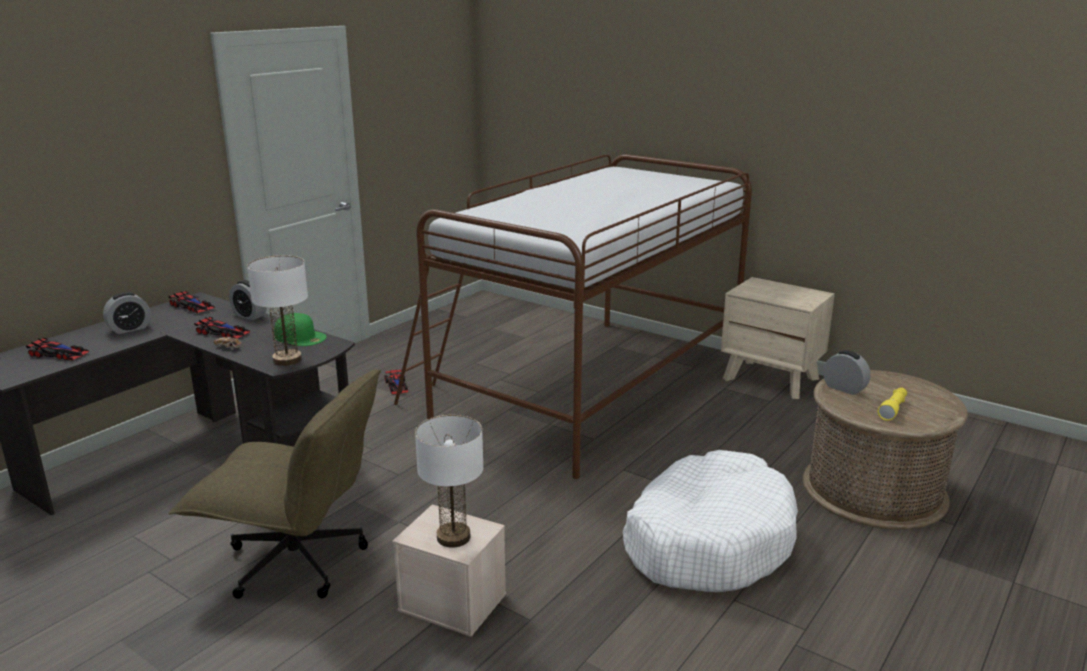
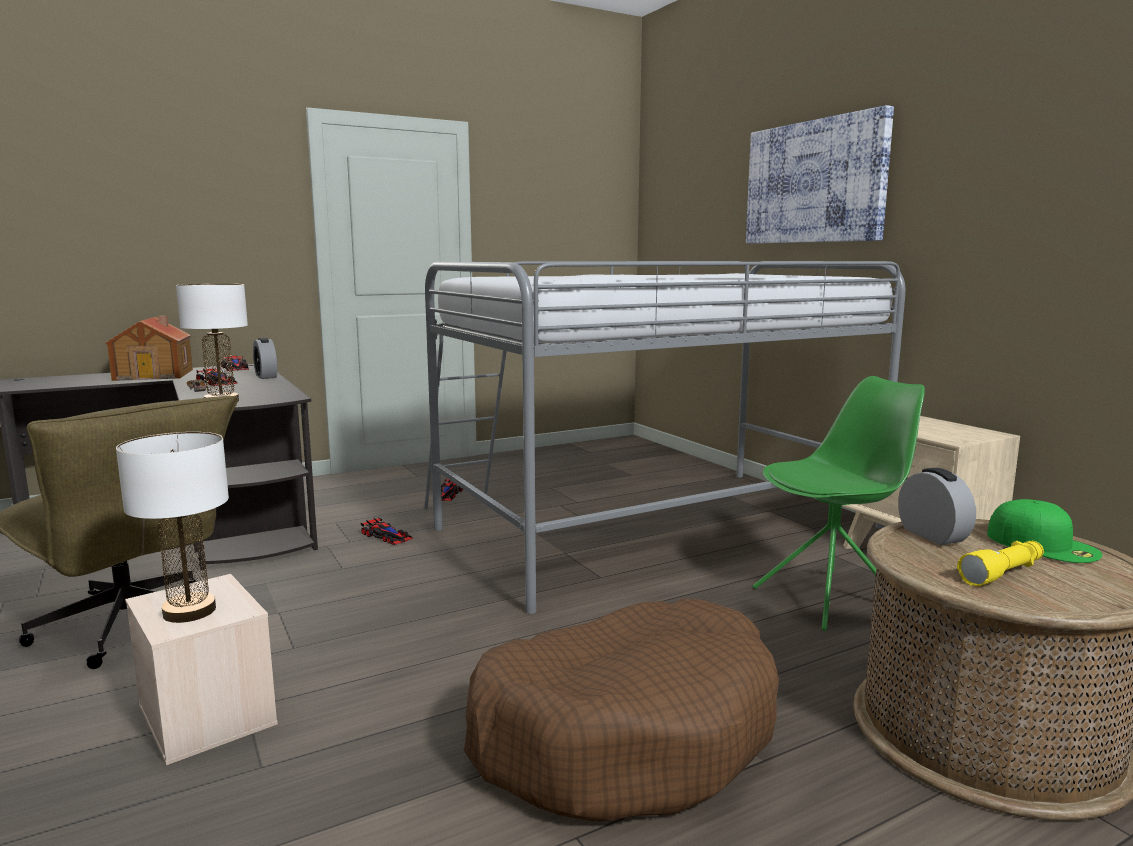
camera: 25 degrees right, 10 degrees down
(59, 354) = (67, 381): toy car -> toy car (386, 536)
(129, 329) = (156, 374): alarm clock -> toy house
(301, 337) = (272, 390): green cap -> green cap (1043, 544)
(588, 388) = (652, 528): brown bed -> grey bed
(670, 95) = (816, 182): none -> picture
(708, 540) = (625, 733): white dog bed -> brown dog bed
(745, 423) = (831, 599): none -> green chair

